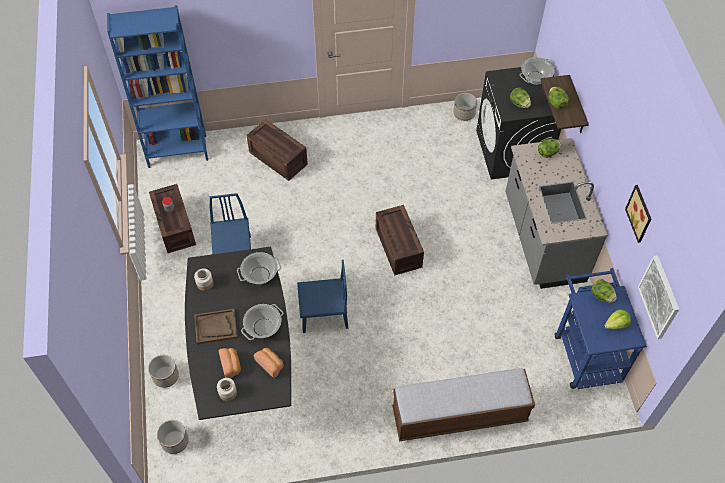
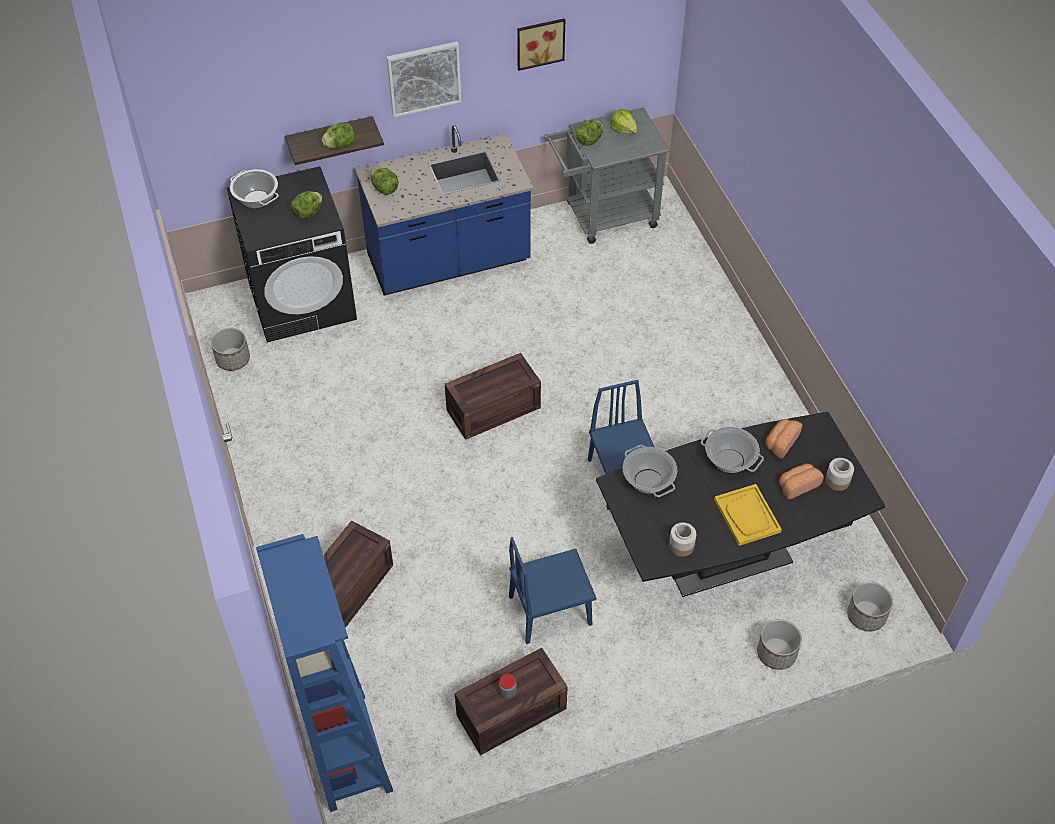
camera: 100 degrees left, 5 degrees down
(216, 327) = (747, 516): brown tray -> yellow tray
(459, 415) = (723, 321): bench -> none
(542, 238) = (448, 261): grey counter -> blue counter
(585, 351) = (604, 217): blue cart -> grey cart
(659, 297) = (626, 51): picture -> picture (424, 78)

